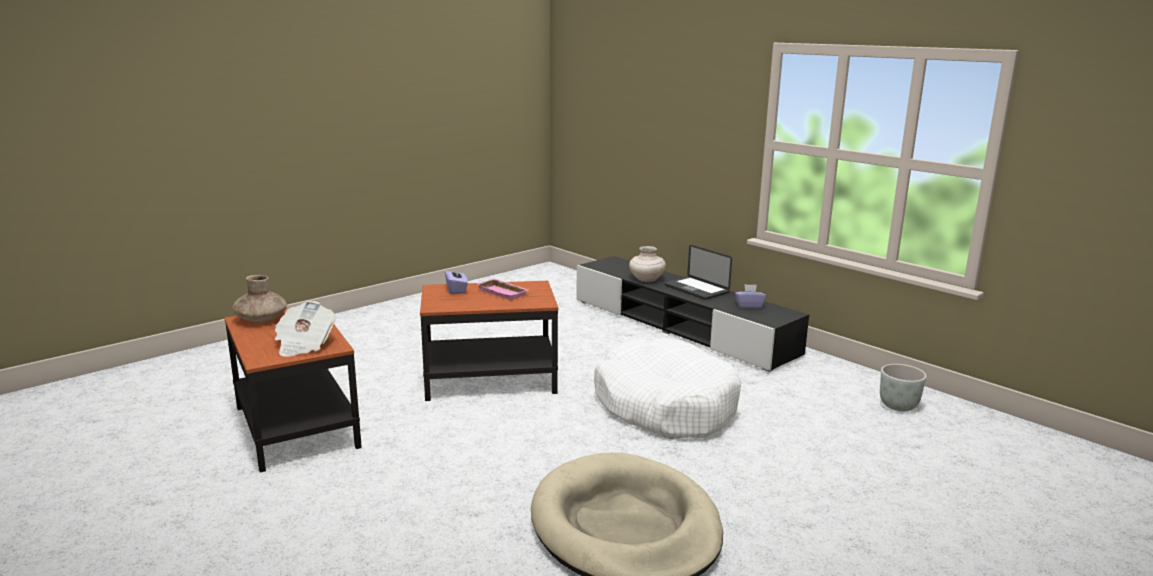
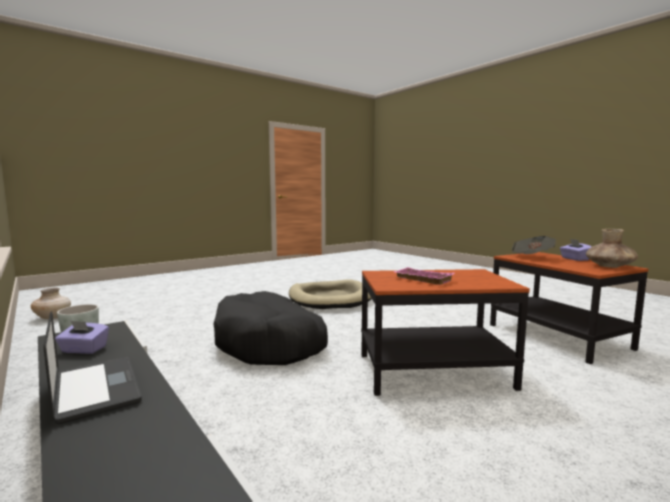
camera: 175 degrees left, 10 degrees down
(456, 290) = (477, 282): purple tissue box -> purple tissue box (574, 259)
(646, 280) = (153, 426): beige vase -> beige vase (53, 317)
(665, 406) = (270, 343): white dog bed -> black dog bed

